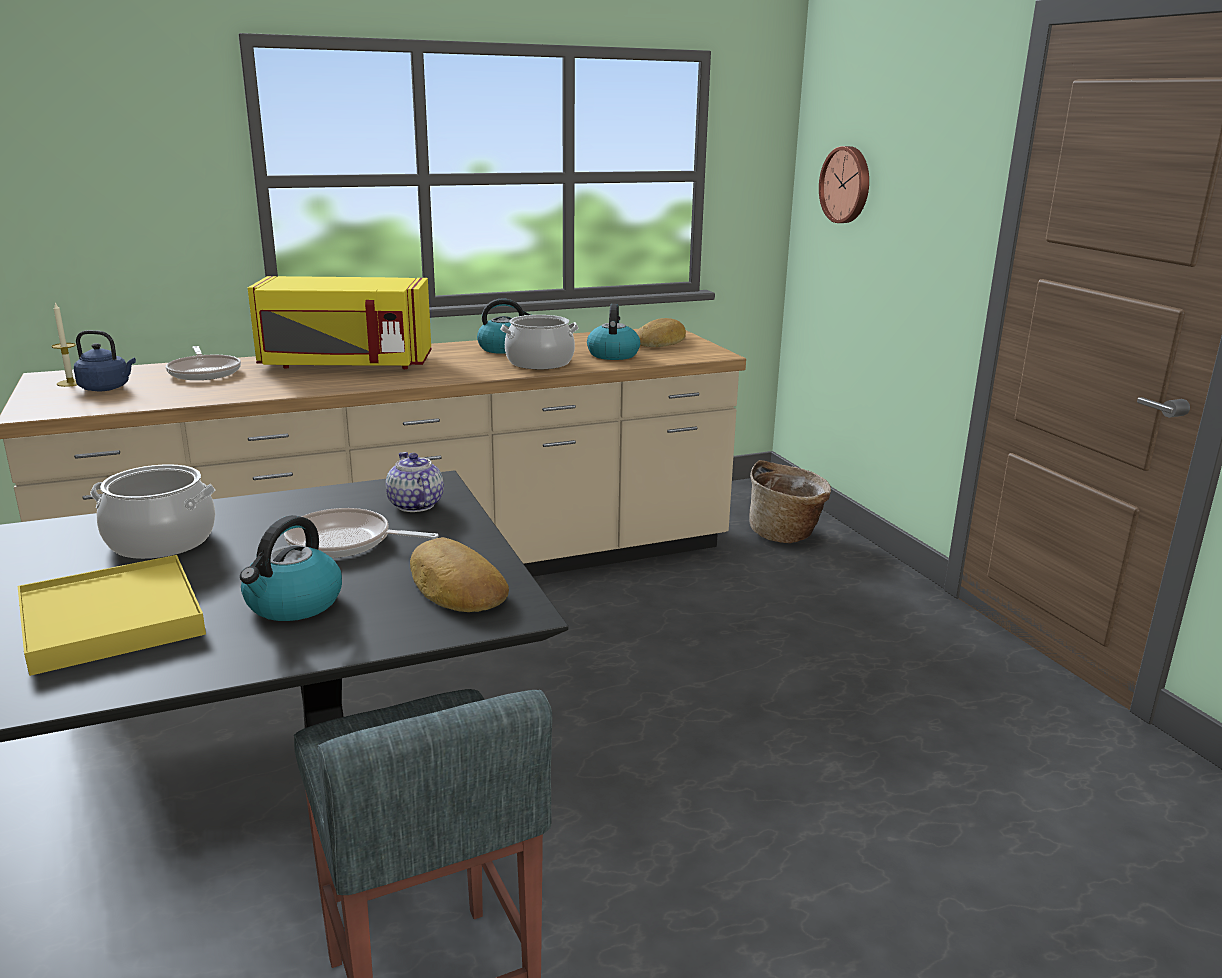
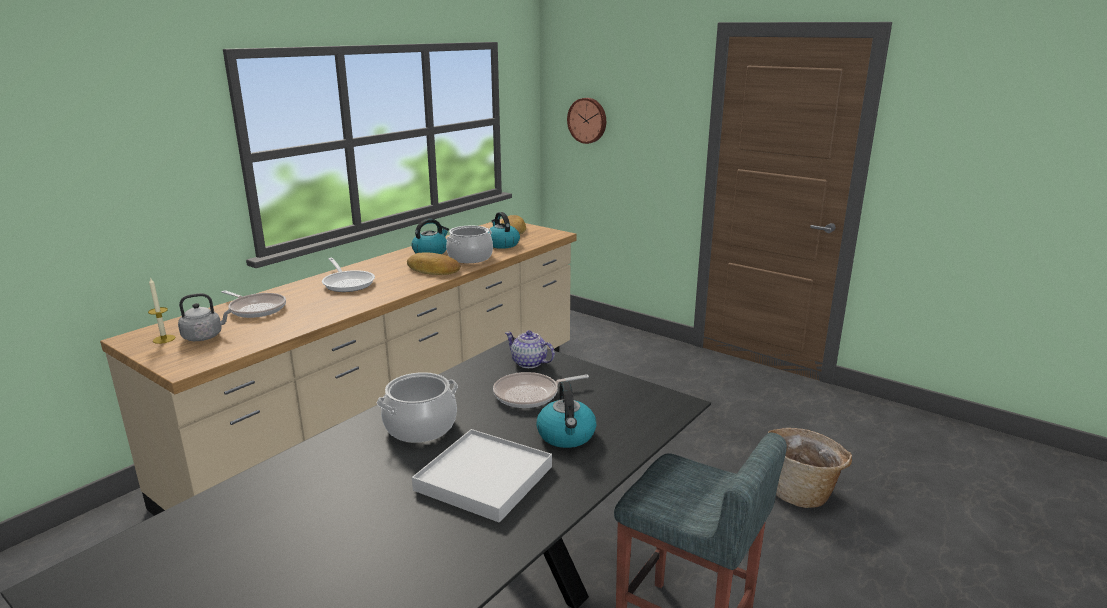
camera: 30 degrees left, 0 degrees up
(107, 388) = (205, 336): blue kettle -> grey kettle
(112, 620) = (484, 478): yellow tray -> white tray
(345, 364) = (348, 283): yellow microwave -> frying pan
(455, 587) = (630, 401): bread -> bread (433, 270)
(786, 534) = (587, 334): basket -> basket (801, 492)

